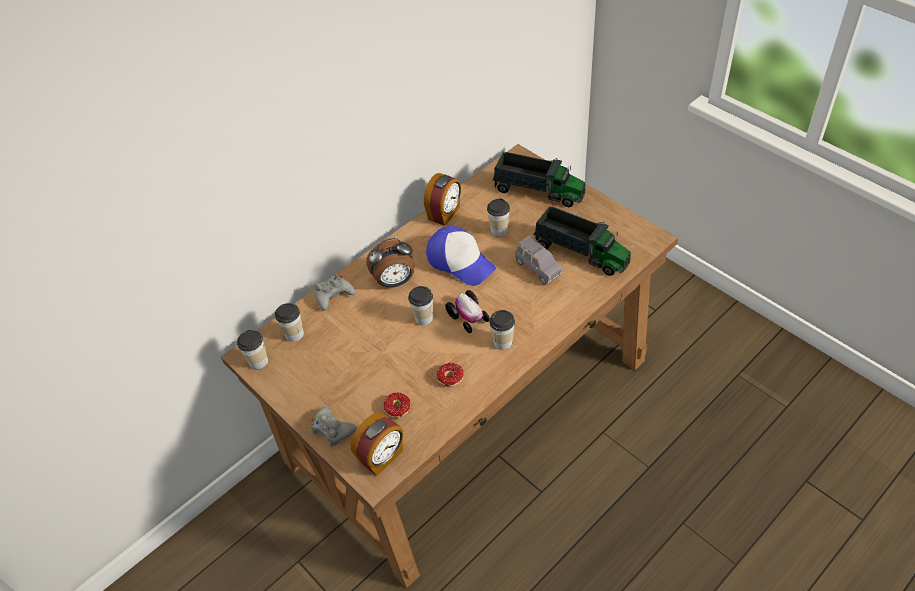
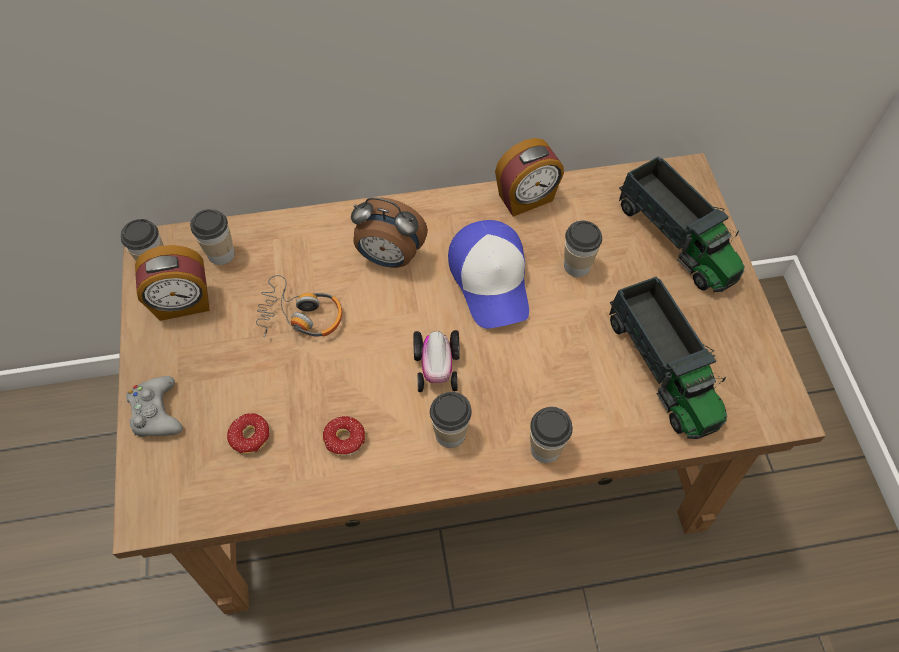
camera: 30 degrees right, 10 degrees up
(334, 295) = (305, 230): grey game controller -> none
(371, 337) = (301, 315): none -> headphones
(382, 457) = (178, 492): alarm clock -> alarm clock (183, 303)
(423, 318) = (382, 331): cup -> cup (545, 448)
(537, 268) = (583, 354): grey toy car -> none

